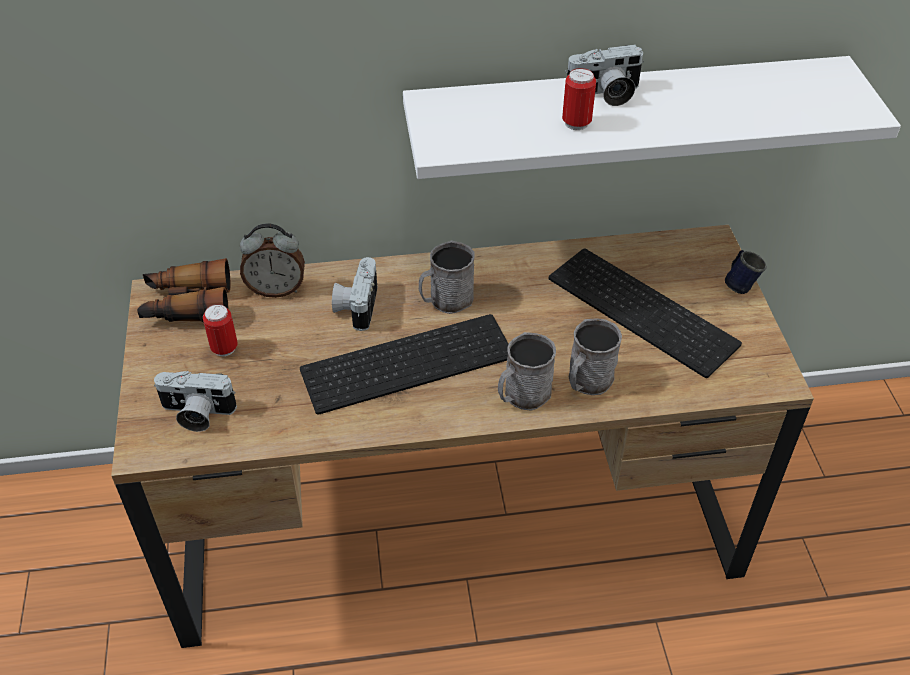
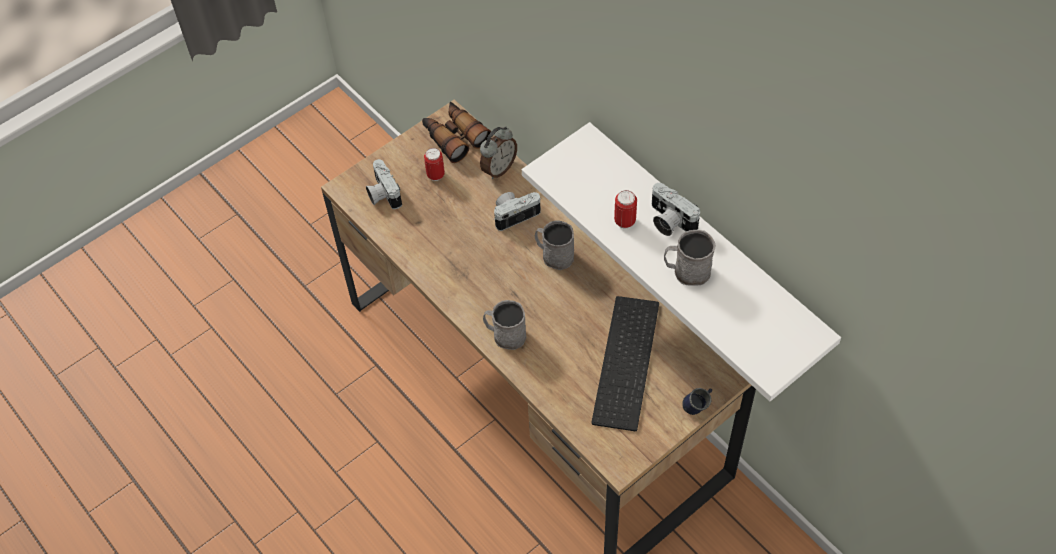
camera: 60 degrees right, 10 degrees up
(276, 289) = (498, 168): alarm clock -> alarm clock turned 105 degrees counterclockwise
(408, 360) = (491, 264): keyboard -> none
(587, 382) = (540, 362): grey mug -> grey mug (686, 271)

